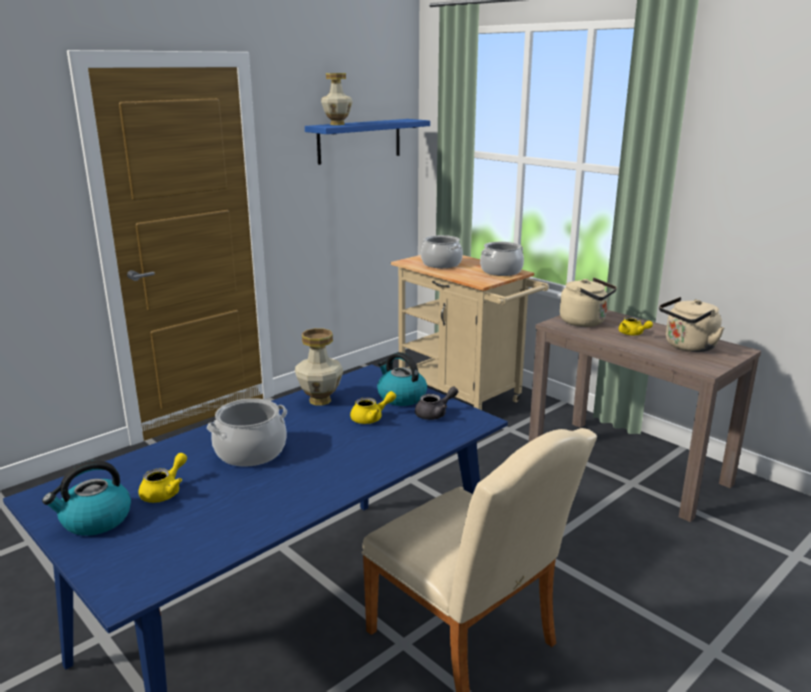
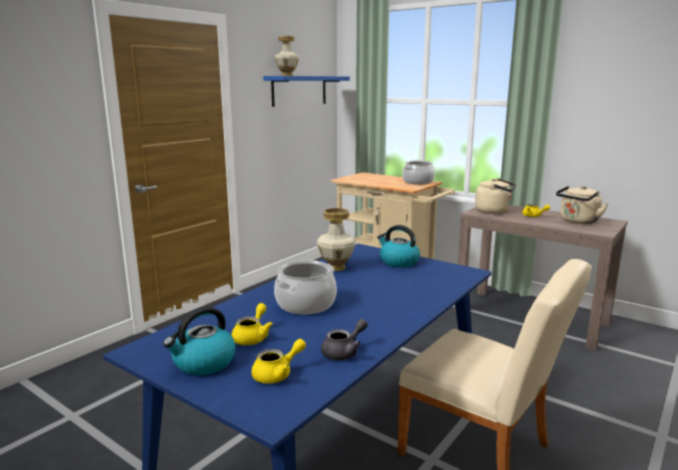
camera: 10 degrees left, 5 degrees down
(371, 418) = (386, 276): yellow teapot -> yellow teapot (277, 374)
(435, 414) = (433, 270): grey teapot -> grey teapot (344, 352)
(441, 264) = (370, 179): cooking pot -> none

